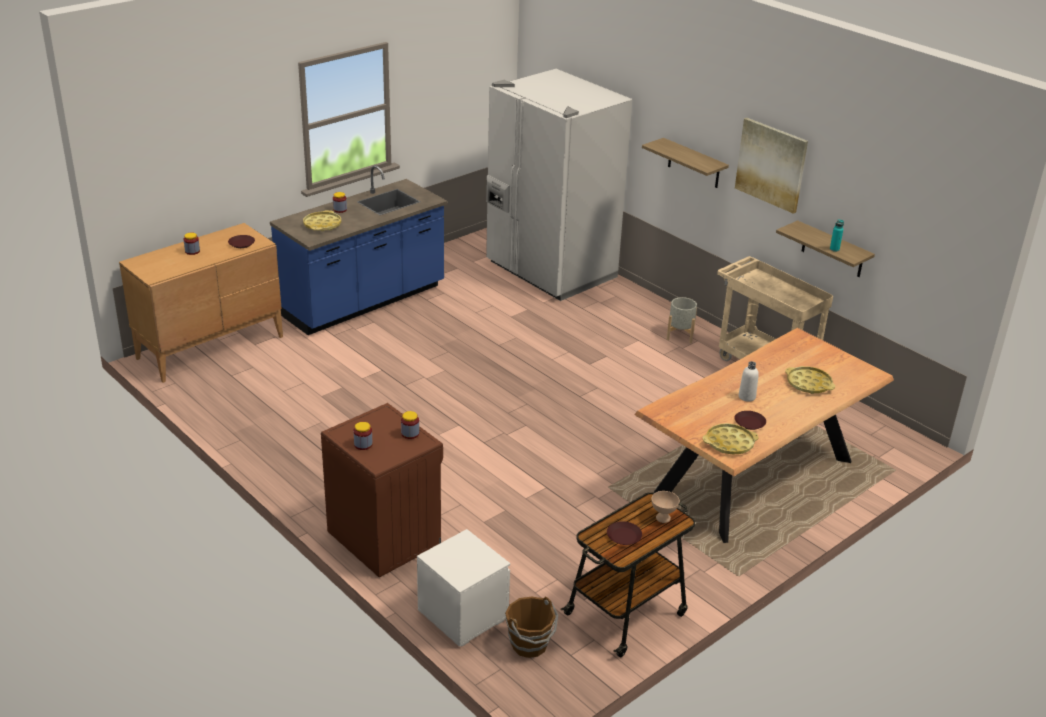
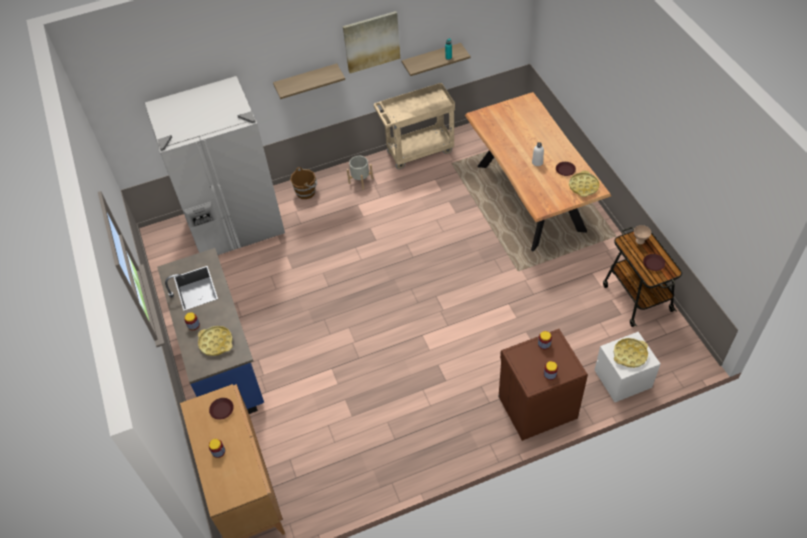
camera: 65 degrees left, 20 degrees up
(530, 644) = (654, 351): brown bucket -> brown bucket (306, 192)
(808, 384) = (531, 130): yellow tray -> yellow tray (630, 354)

